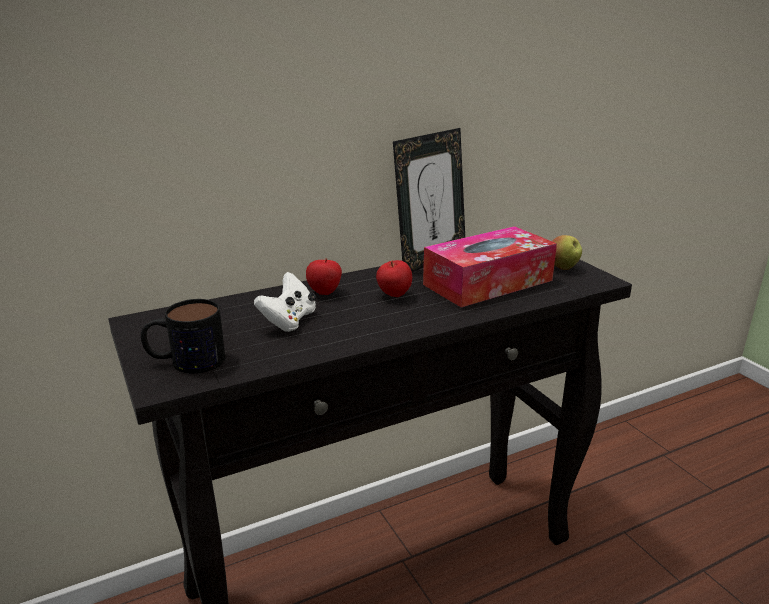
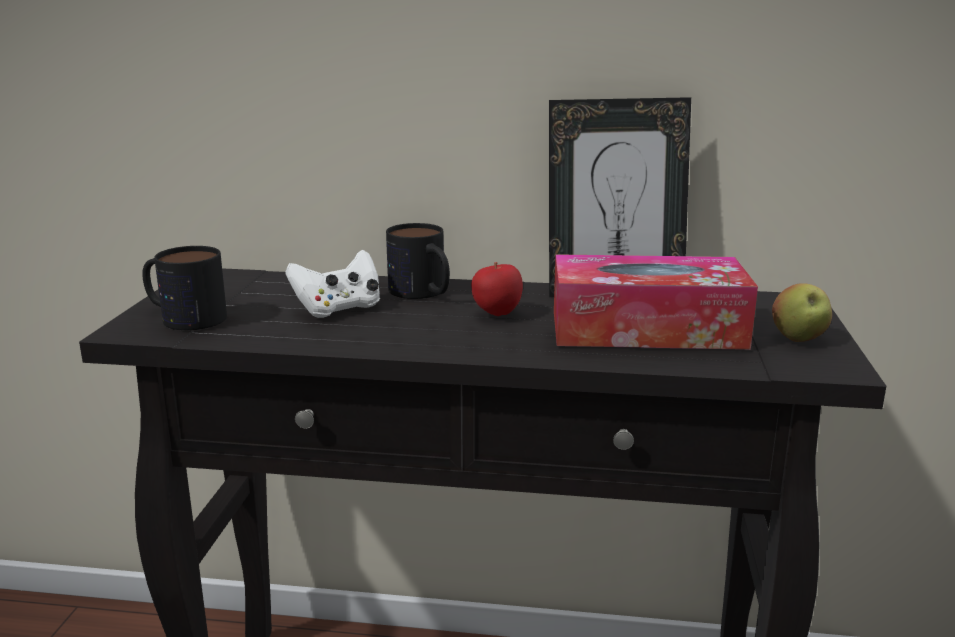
camera: 35 degrees right, 5 degrees down
(325, 293) = (424, 293): apple -> mug

